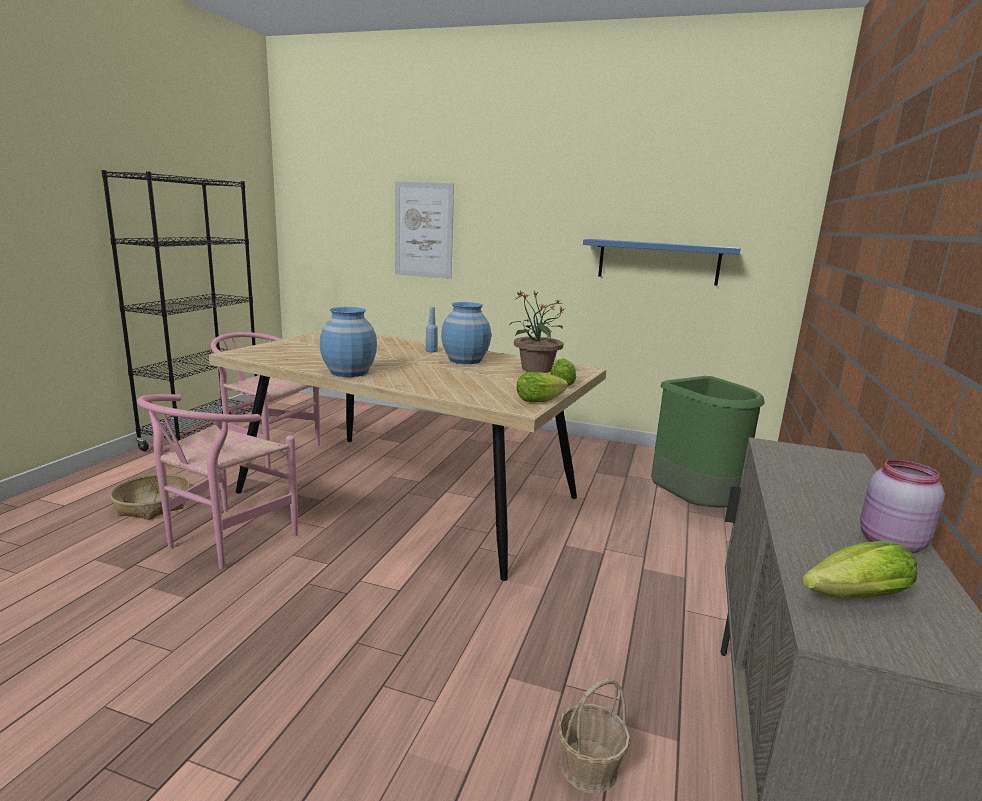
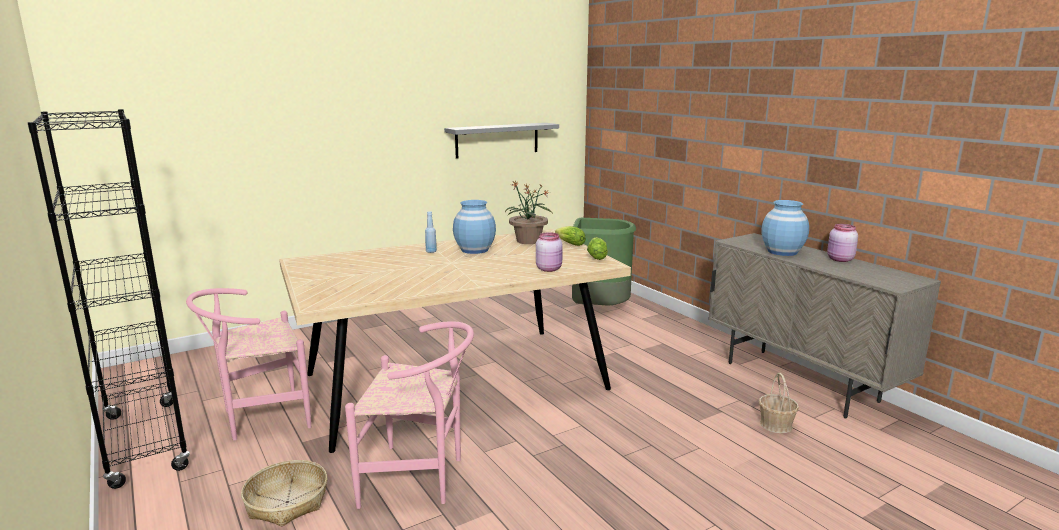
camera: 50 degrees left, 0 degrees up
(222, 542) = (421, 478): pink chair -> pink chair turned 60 degrees counterclockwise
(349, 372) = (453, 283): blue vase -> blue vase (782, 252)
(423, 230) = (281, 137): picture -> none
(454, 391) = (549, 269): none -> pink jar
(658, 262) = (497, 140): blue shelf -> grey shelf
(849, 598) = (875, 277): lettuce -> none

